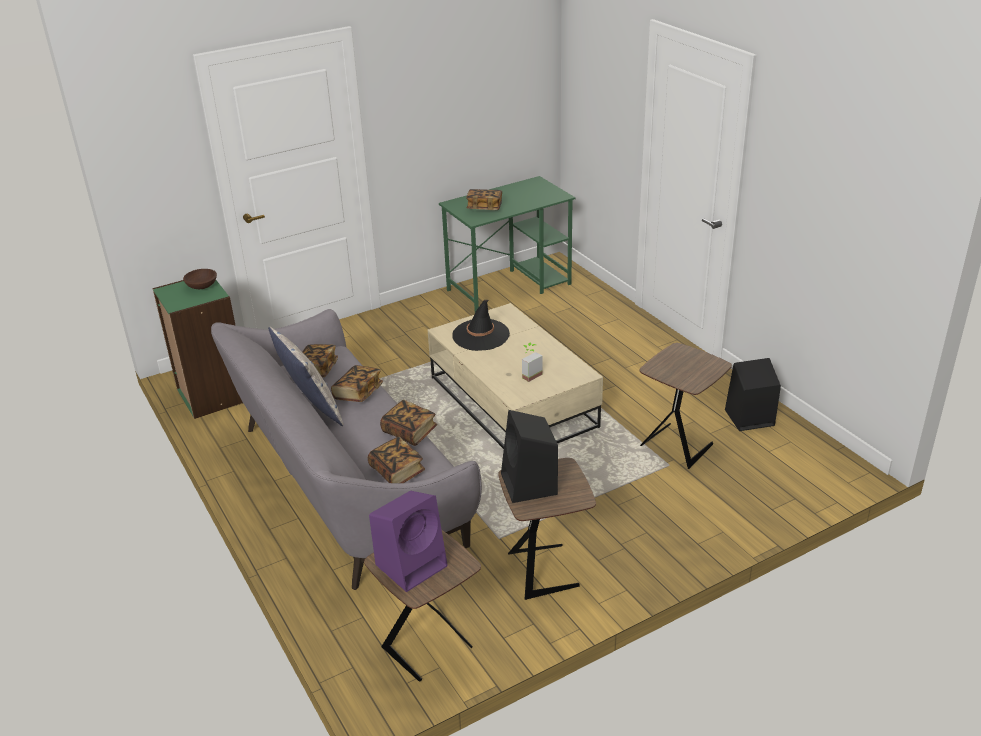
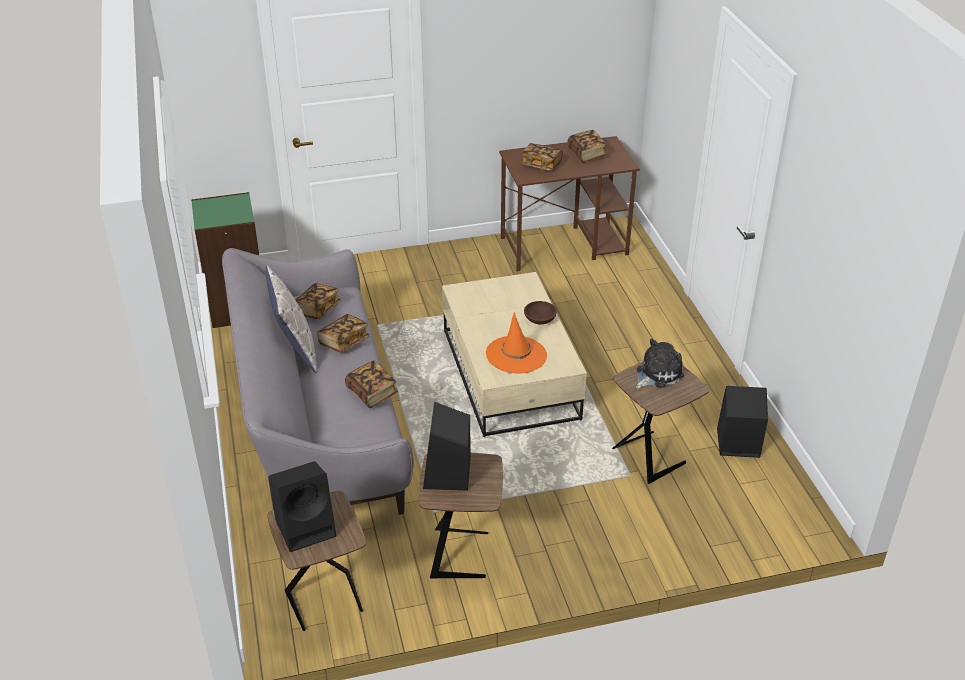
camera: 15 degrees right, 5 degrees up
(201, 286) = (234, 206): brown bowl -> brown bowl (539, 320)
(397, 471) = (343, 431): book -> book (587, 154)
(412, 564) = (307, 527): purple speaker -> black speaker
(480, 335) = (490, 302): black hat -> none
(510, 287) = (565, 246): green desk -> brown desk
(529, 374) = (516, 355): potted plant -> orange hat
(678, 360) = (657, 374): none -> plush toy

